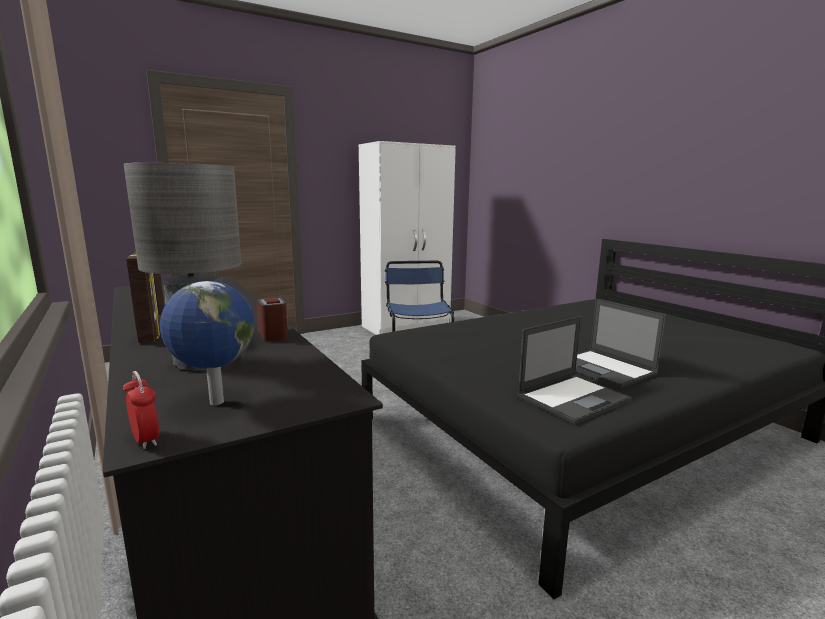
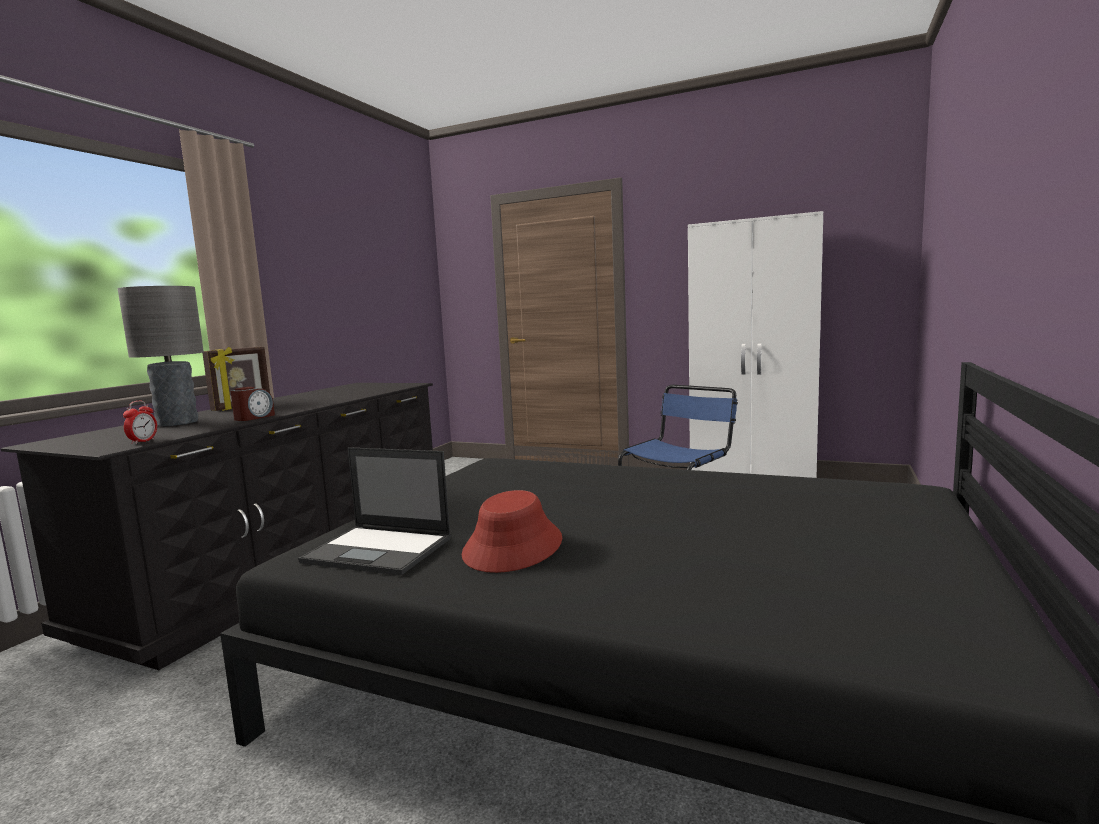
camera: 55 degrees right, 5 degrees down
(145, 440) = (38, 443): alarm clock -> alarm clock (143, 441)
(215, 402) = (97, 438): globe -> none
(606, 369) = (513, 547): laptop -> red hat

